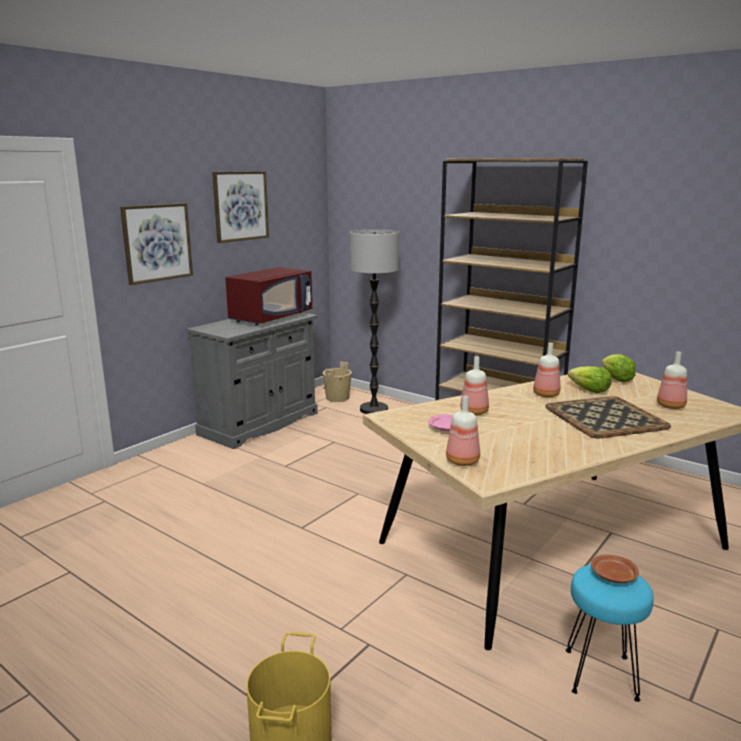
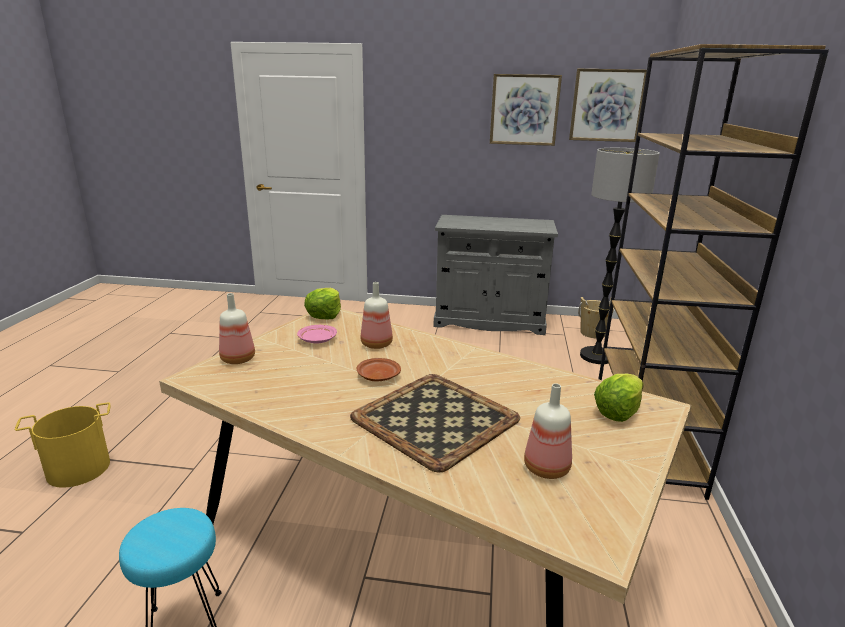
camera: 60 degrees right, 5 degrees up
(157, 242) = (425, 135): picture -> picture (607, 105)
(271, 318) = (516, 225): red microwave -> none
(545, 394) = (480, 372): bottle -> none
(589, 390) = (535, 397): lettuce -> lettuce (324, 315)
(613, 576) = (178, 533): brown plate -> brown plate (378, 376)

